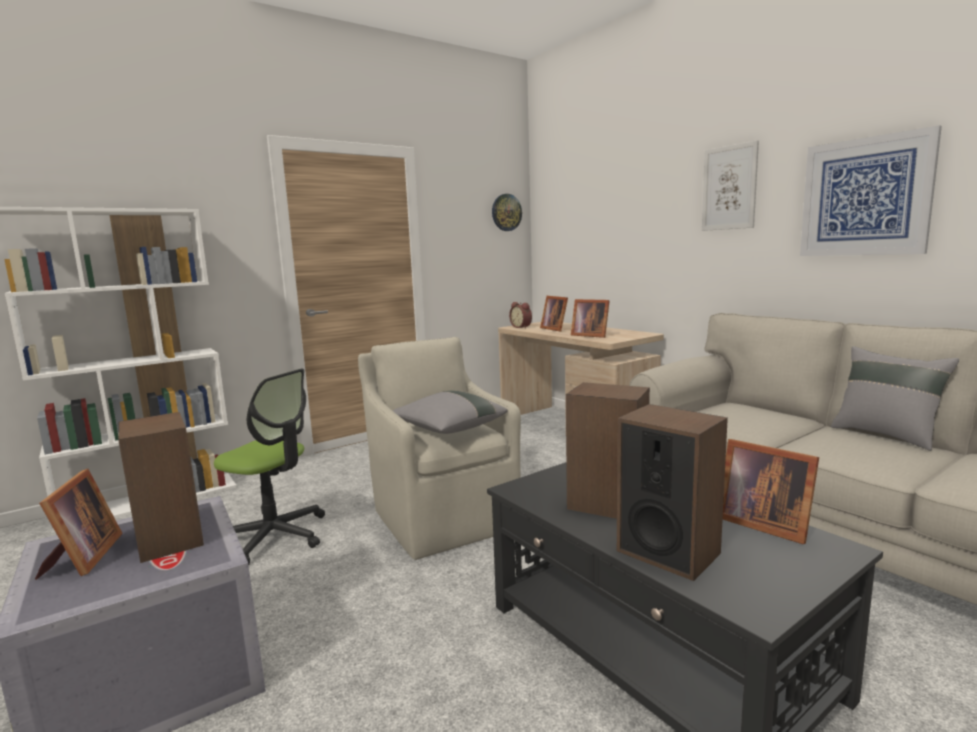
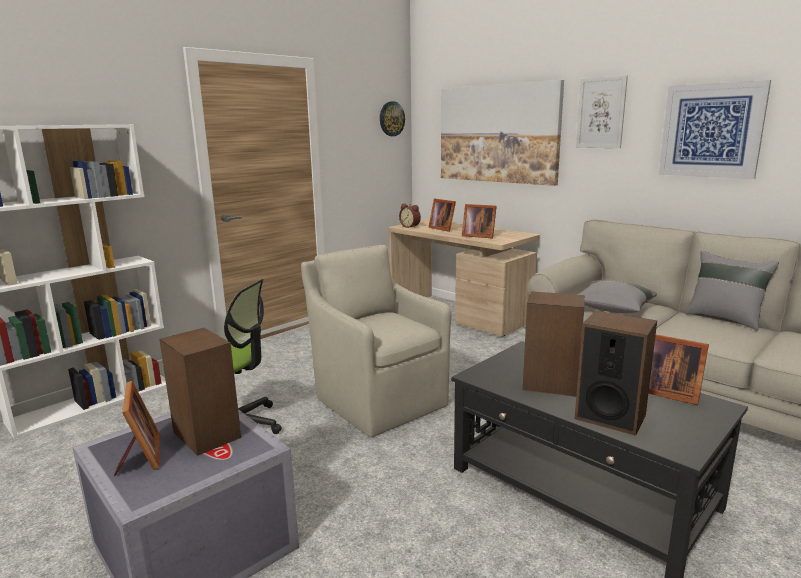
camera: 10 degrees left, 5 degrees up
(448, 429) = (391, 327): grey pillow -> grey pillow (612, 310)
(616, 222) = (497, 134): none -> picture

